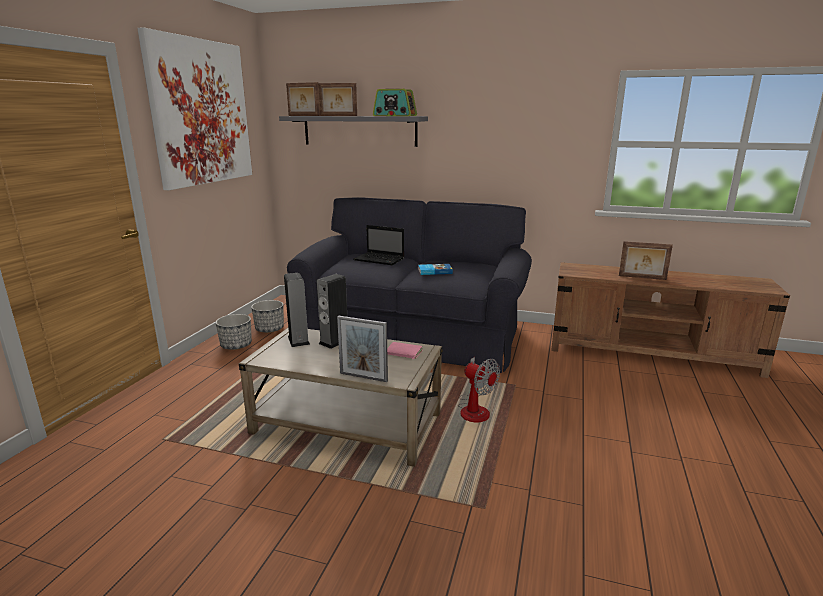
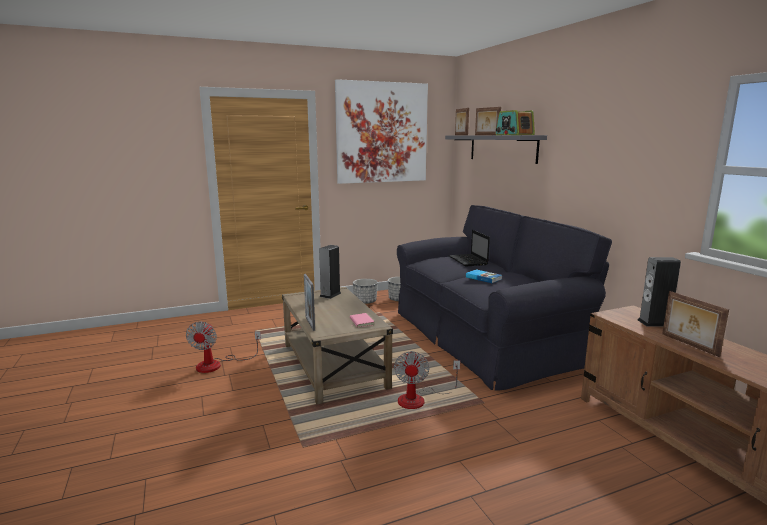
camera: 50 degrees right, 5 degrees down
(205, 505) = (217, 364): none -> fan
(334, 342) = (344, 302): speaker -> speaker (654, 323)

